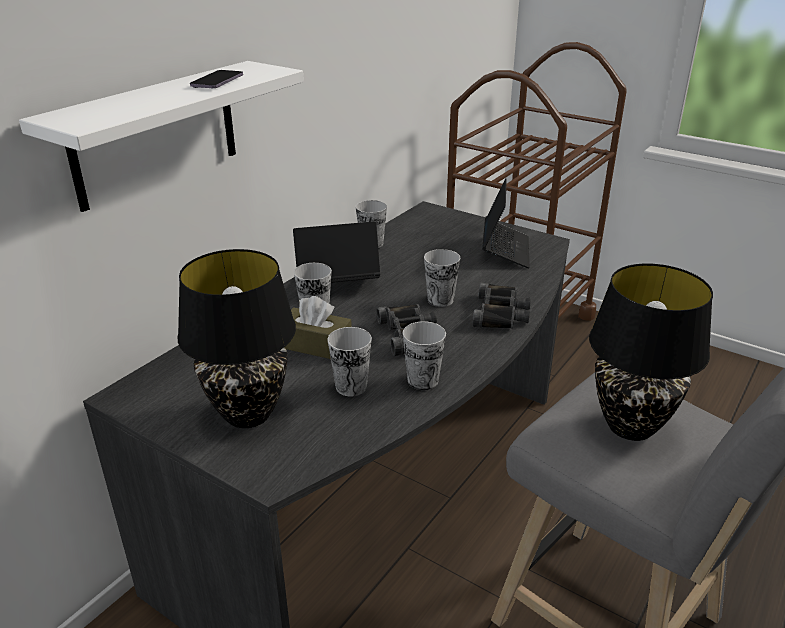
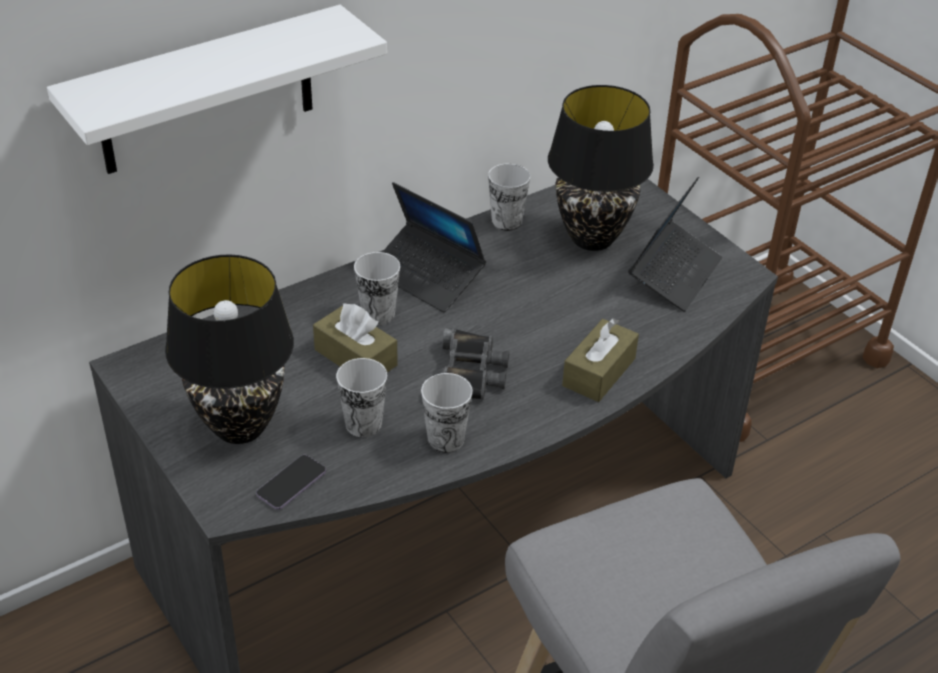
camera: 20 degrees right, 10 degrees up
(217, 81) = (275, 50): phone -> phone (291, 484)
(336, 285) = (426, 276): laptop -> laptop turned 150 degrees counterclockwise
(440, 300) = (538, 332): cup -> none
(501, 313) = (599, 372): black binoculars -> brown tissue box
(630, 427) = (649, 568): black table lamp -> black table lamp (591, 239)

